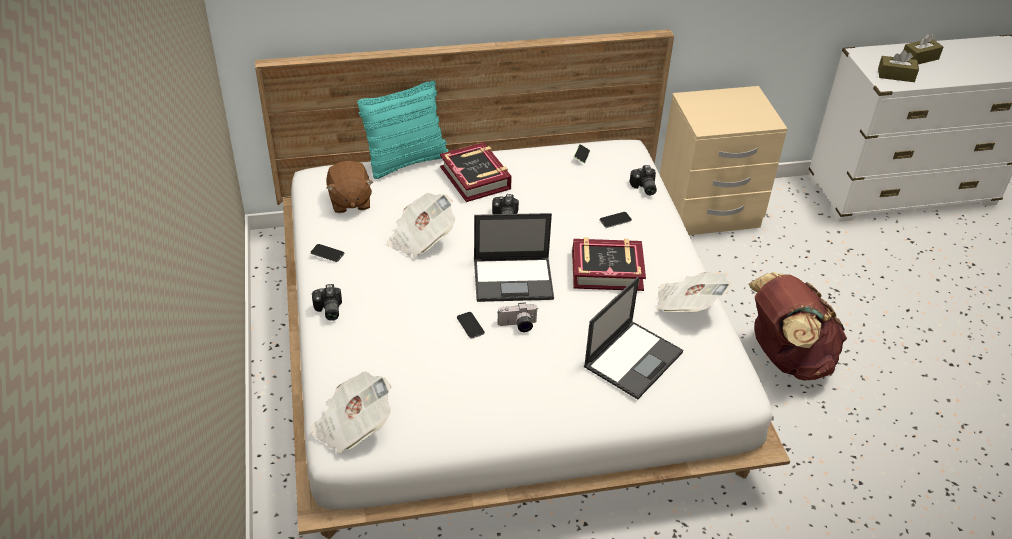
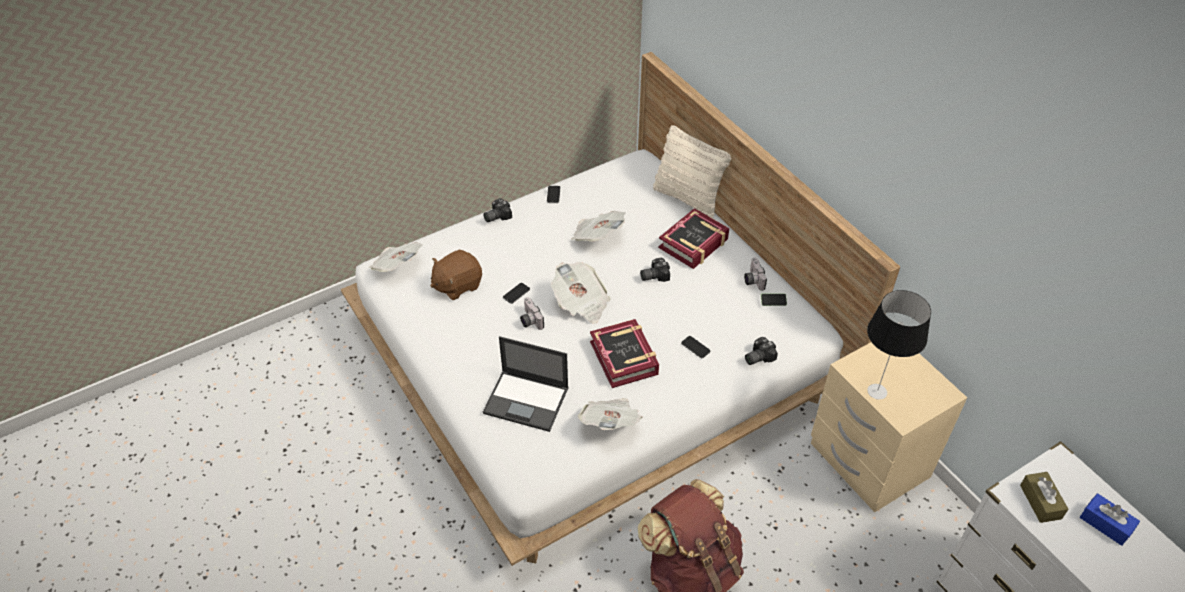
camera: 70 degrees right, 5 degrees up
(349, 201) = (618, 185): brown plush toy -> brown plush toy (457, 285)
(406, 161) = (689, 198): turquoise pillow -> beige pillow
(514, 279) = (581, 303): laptop -> newspaper
(546, 159) = (752, 280): none -> camera
(737, 124) = (877, 392): none -> table lamp
(920, 58) = (1105, 524): brown tissue box -> blue tissue box

